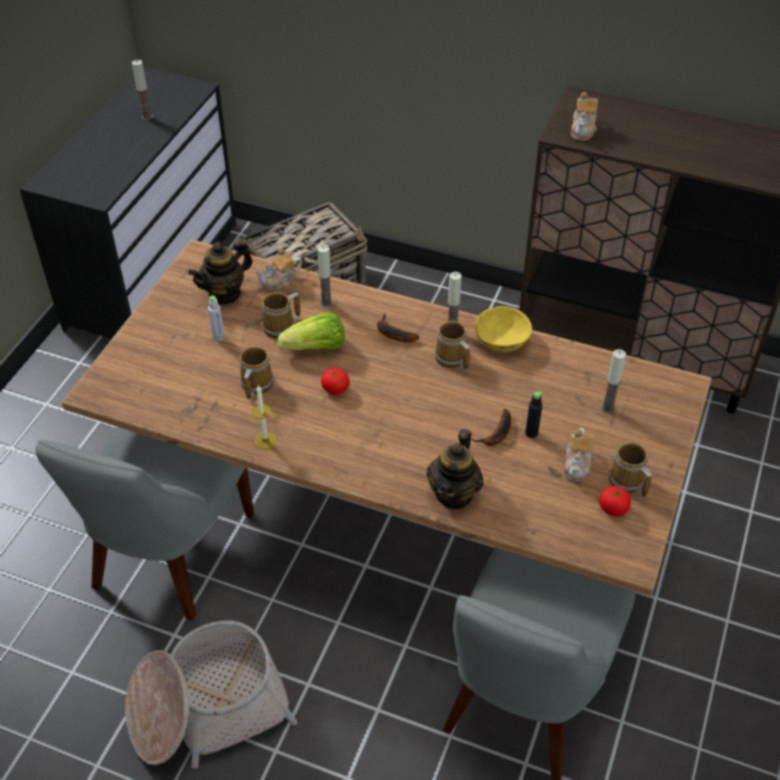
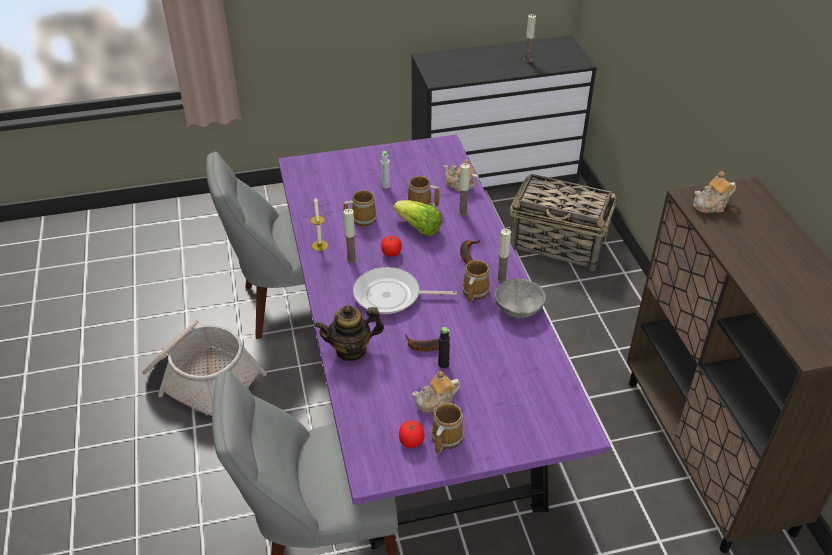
camera: 55 degrees right, 5 degrees down
(225, 293) = (425, 169): teapot -> none
(390, 511) = (416, 385): brown dining table -> purple dining table
(402, 422) = (391, 296): none -> frying pan
(501, 340) = (518, 308): yellow bowl -> grey bowl
(607, 408) = (510, 395): candle -> candle (351, 259)

